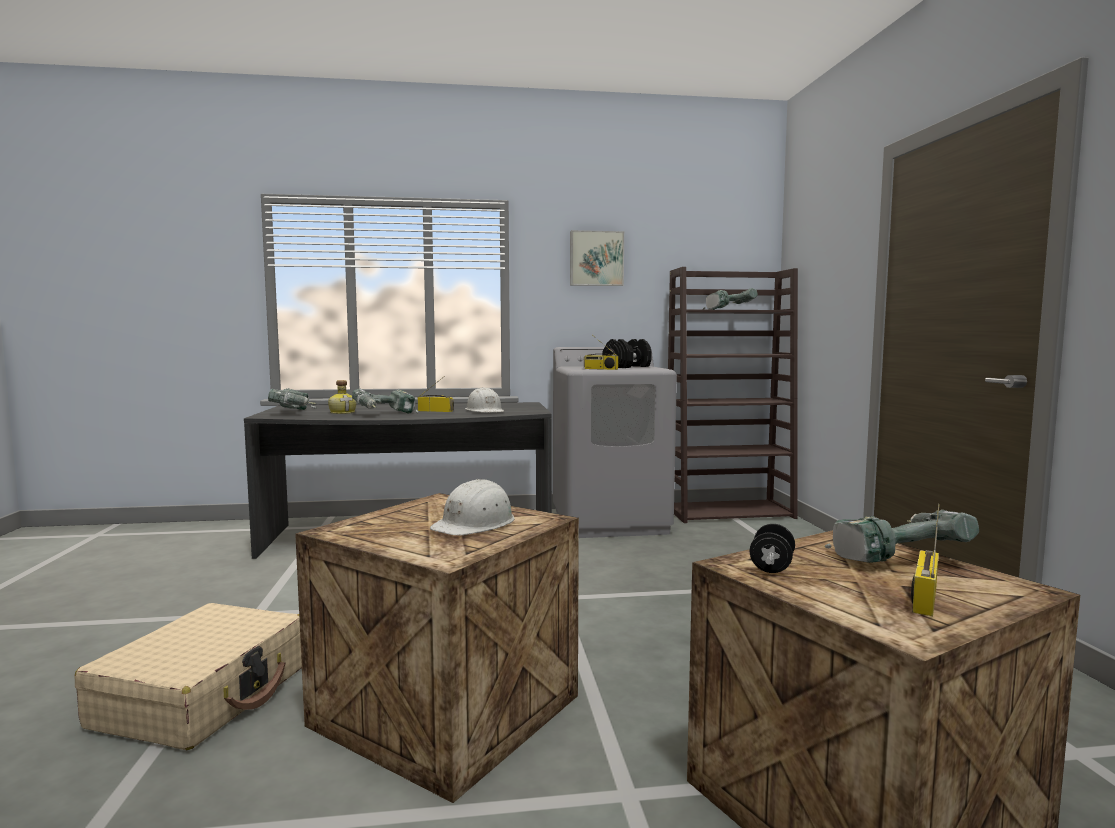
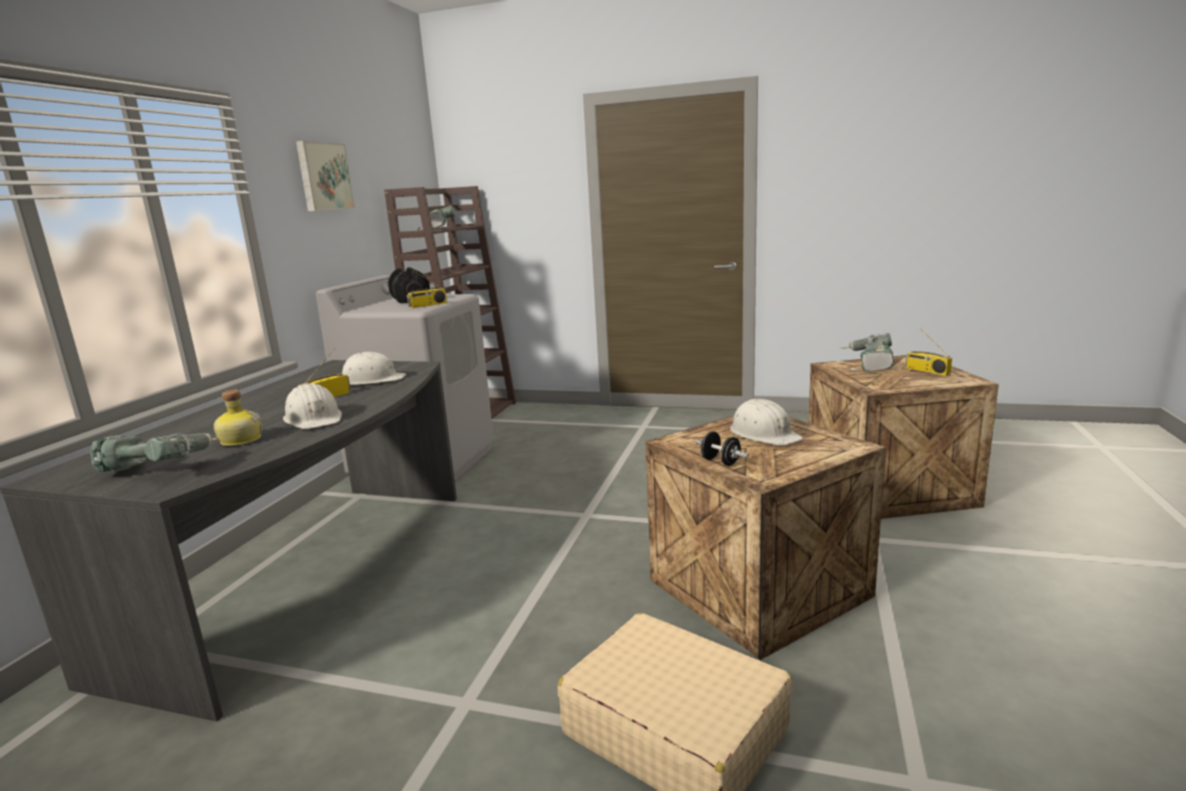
camera: 65 degrees left, 10 degrees up
(386, 414) = (314, 418): power drill -> white hard hat
(771, 567) = (881, 384): black dumbbell -> black dumbbell (720, 461)

